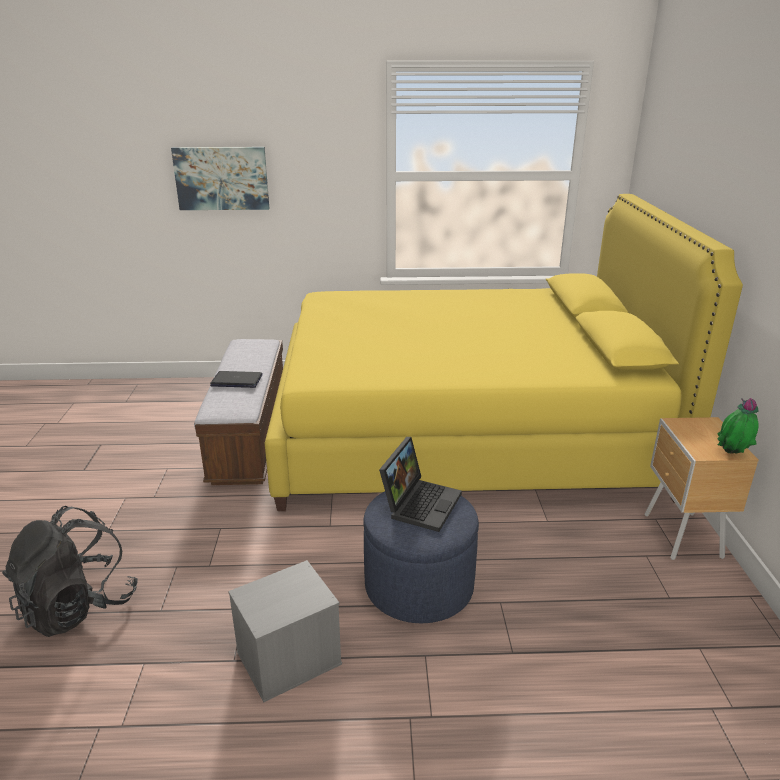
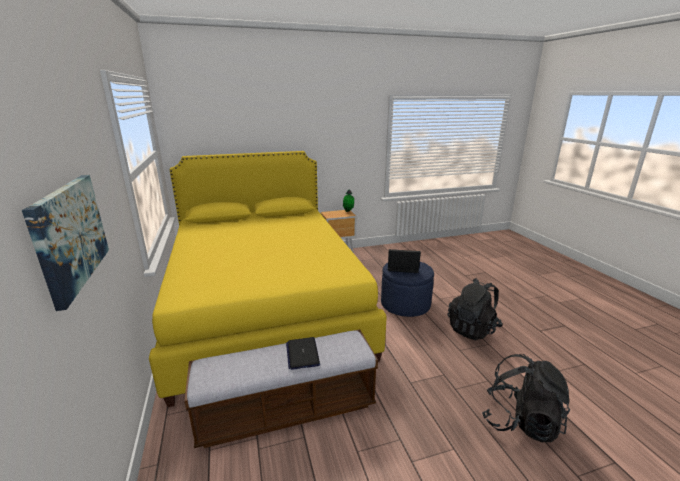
camera: 105 degrees left, 5 degrees down
(288, 659) = (473, 329): grey storage box -> black backpack

